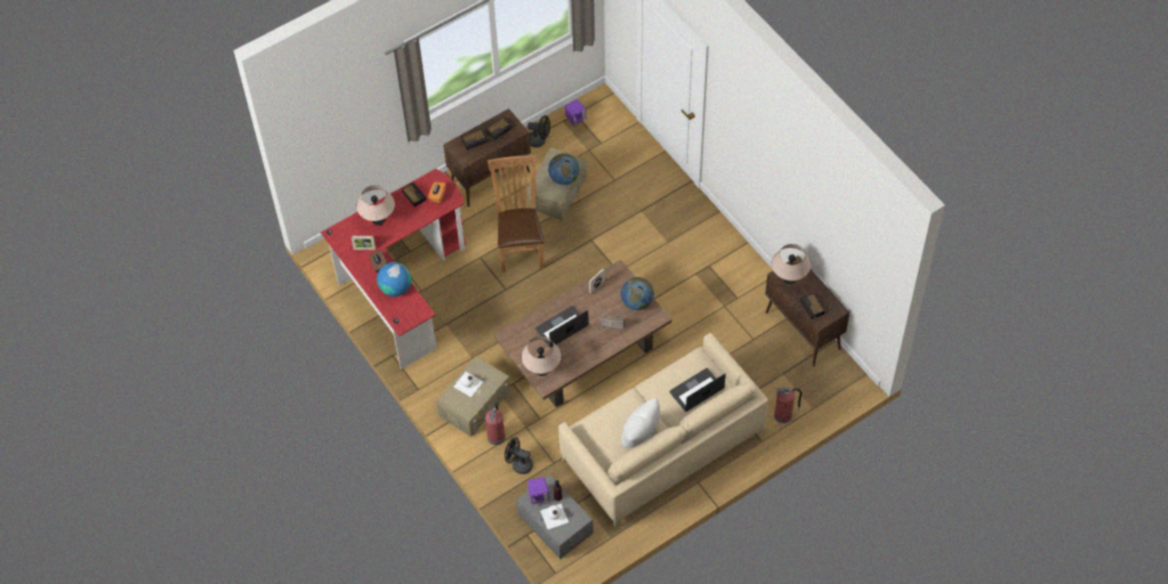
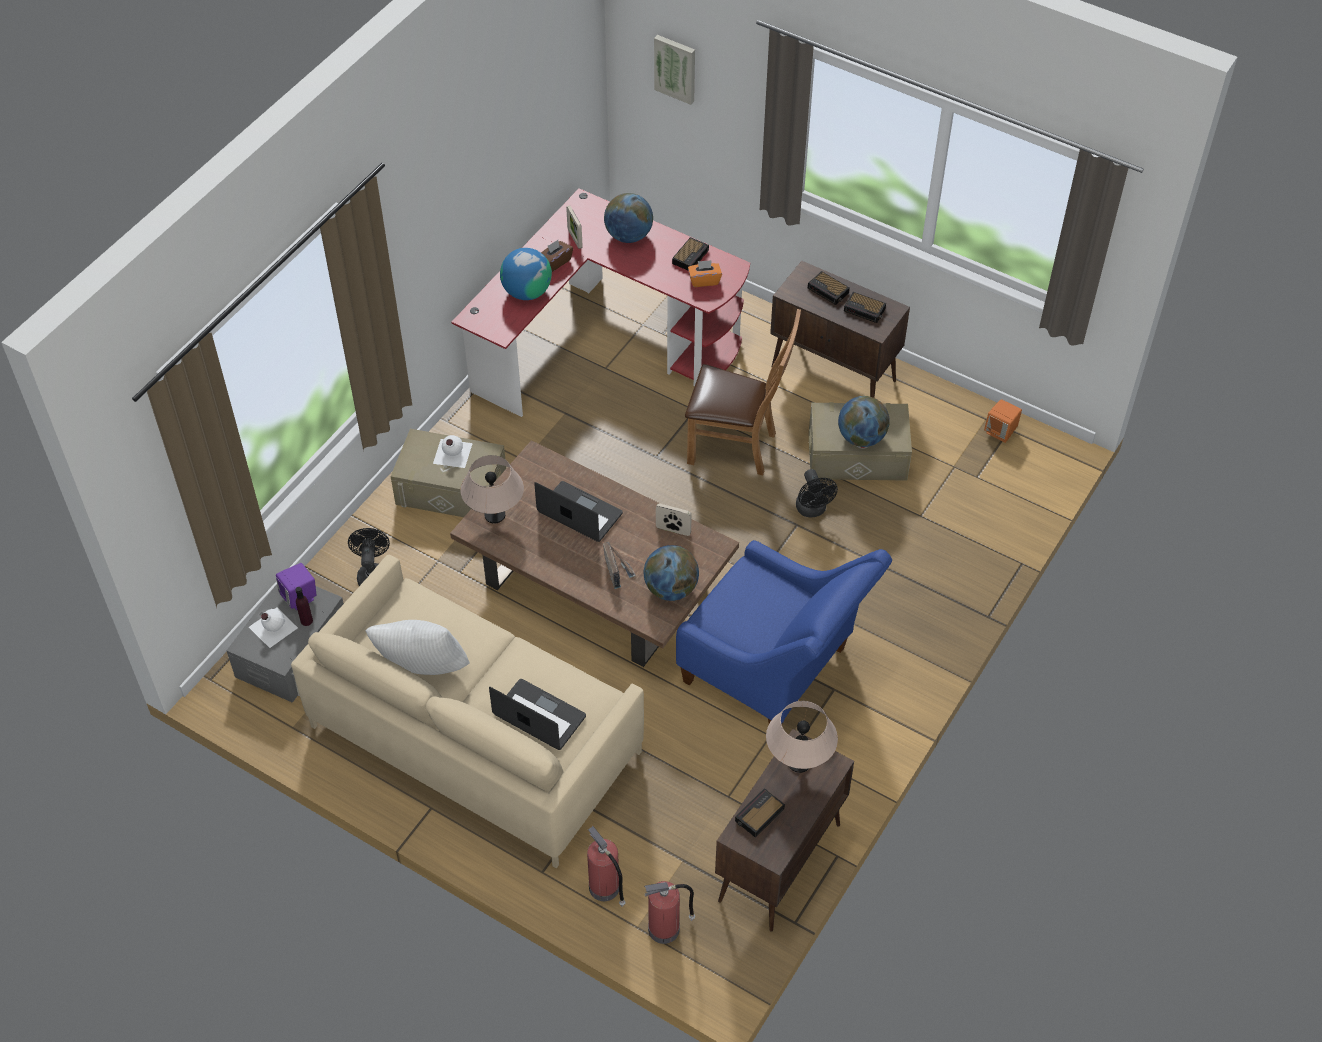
camera: 65 degrees right, 5 degrees down
(330, 122) = (676, 68): none -> picture
(378, 220) = (628, 236): beige table lamp -> globe
(496, 436) = (408, 532): fire extinguisher -> fire extinguisher (665, 928)
(520, 246) = (738, 447): brown chair -> brown chair turned 45 degrees clockwise
(539, 141) = (934, 405): black fan -> black fan (812, 510)
(575, 118) = (1000, 432): purple speaker -> orange speaker
(685, 288) = (775, 672): none -> blue armchair

